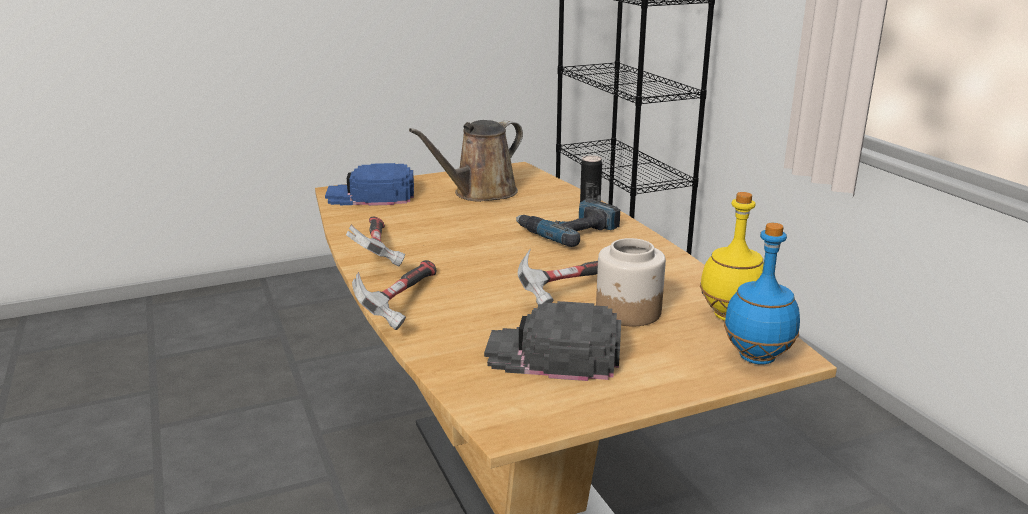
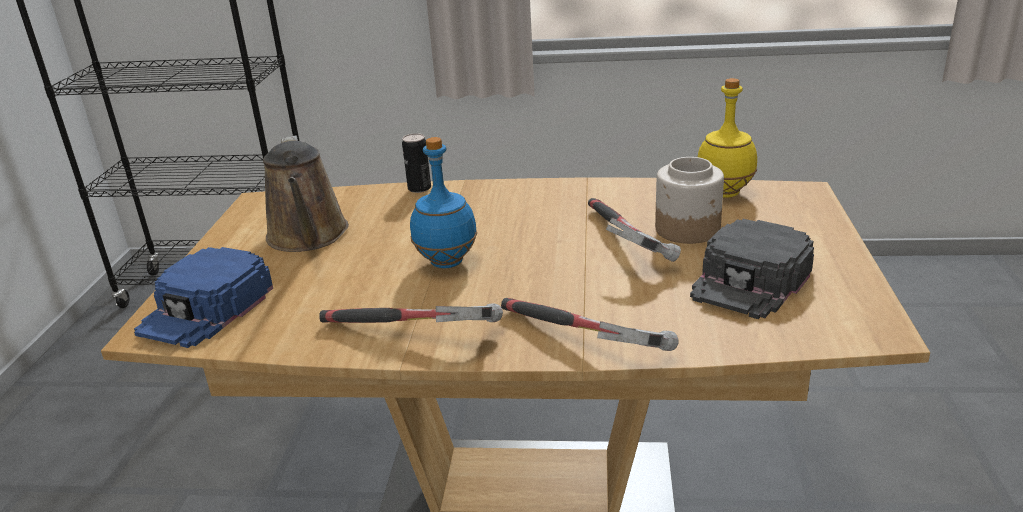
camera: 60 degrees left, 5 degrees up
(569, 230) = (478, 213): power drill -> none
(756, 357) = (800, 202): blue bottle -> blue bottle (446, 263)

